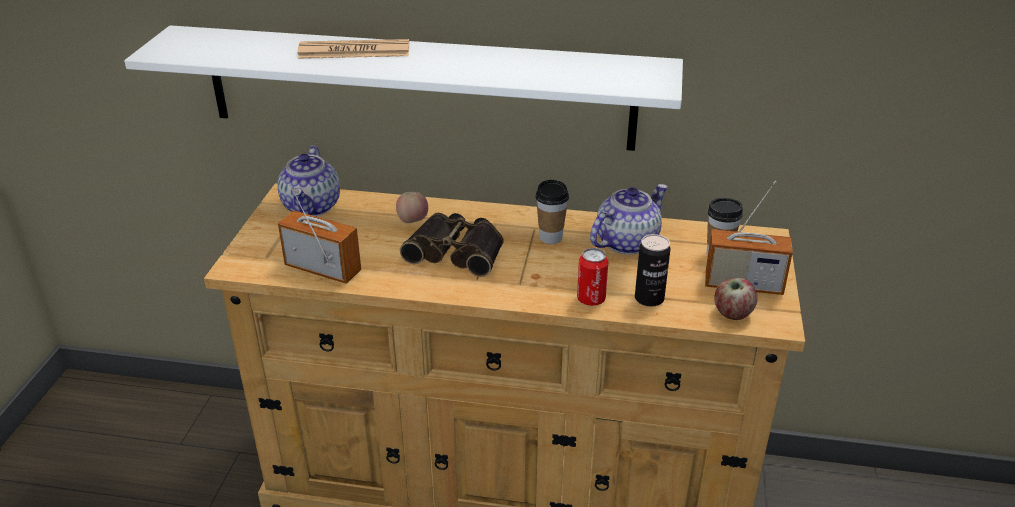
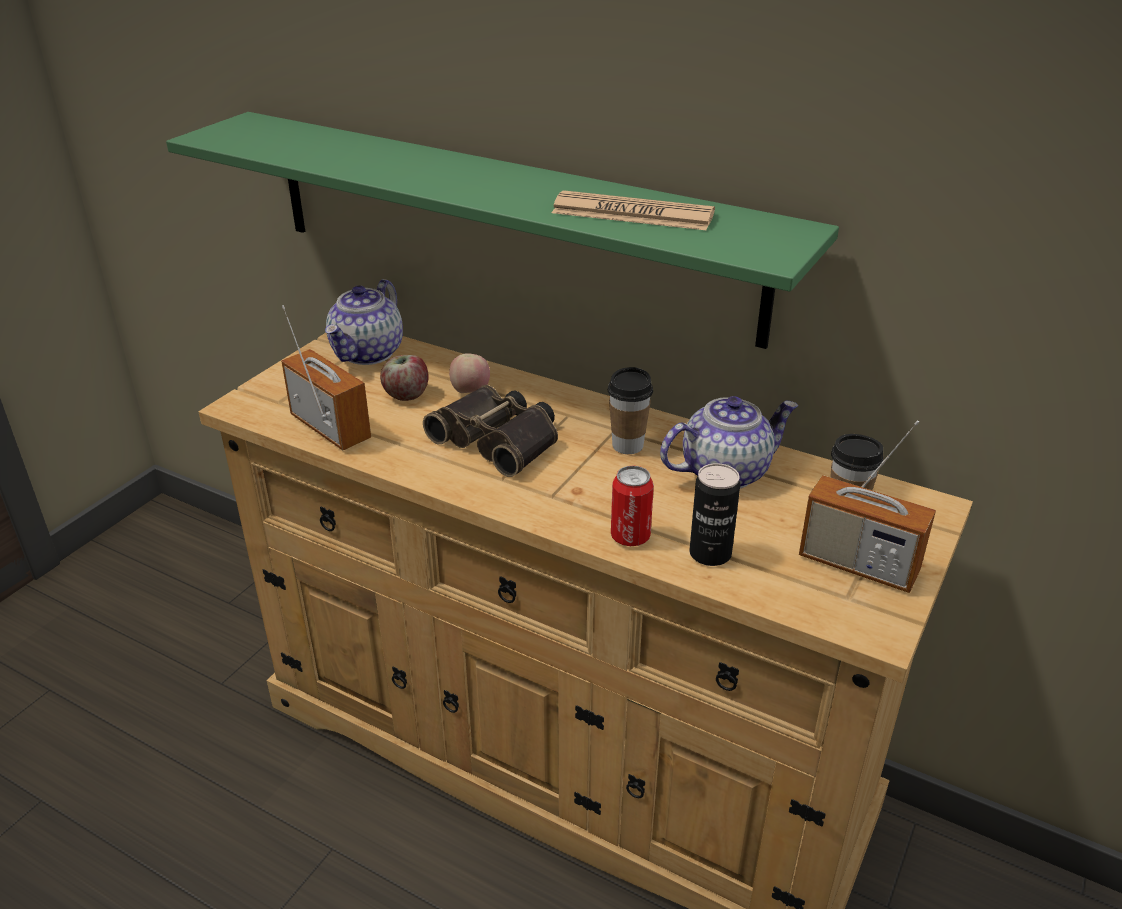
camera: 20 degrees right, 0 degrees up
(354, 51) = (419, 162): newspaper -> newspaper (632, 213)
(418, 88) = (505, 223): white shelf -> green shelf
(732, 313) = (817, 602): apple -> apple (406, 395)

